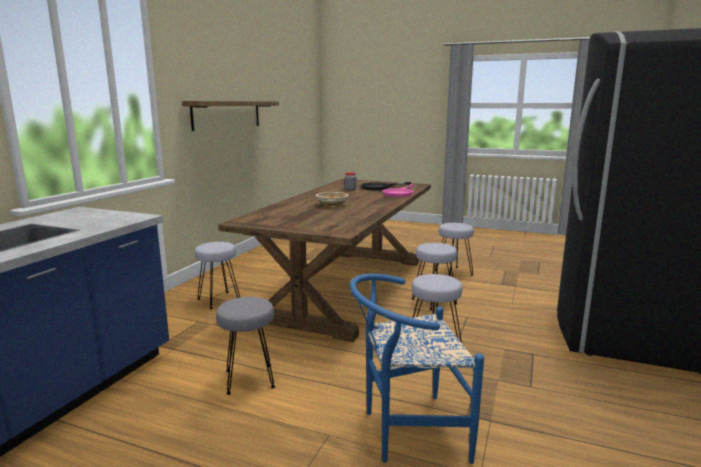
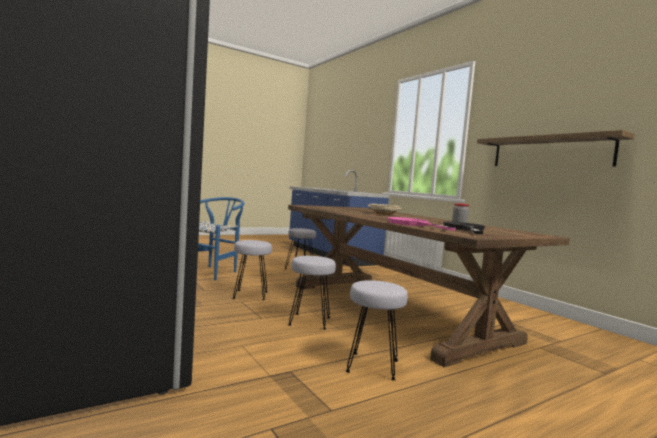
camera: 125 degrees right, 10 degrees down
(219, 300) = (411, 283): grey stool -> none

